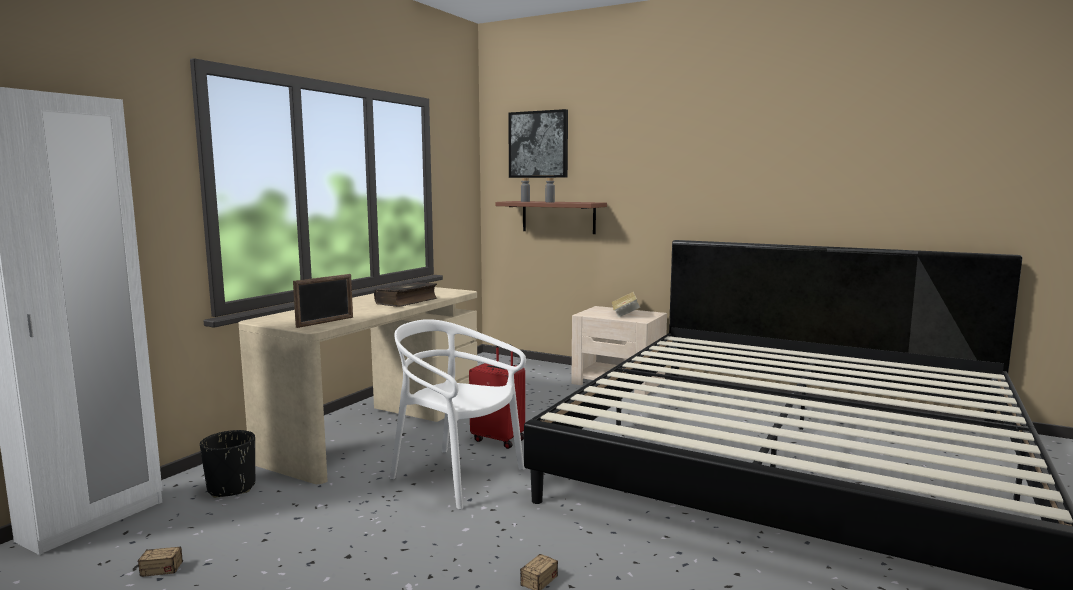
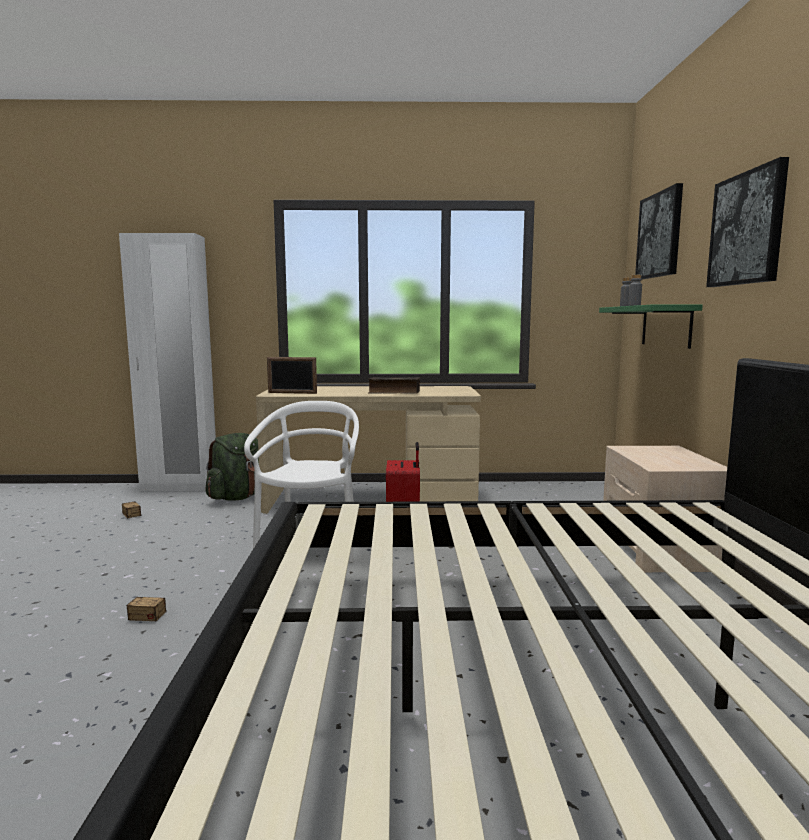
camera: 60 degrees right, 0 degrees up
(231, 488) = (238, 497): black planter -> green backpack
(558, 217) = (666, 326): brown shelf -> green shelf
(625, 314) = (670, 458): book -> none
(652, 155) = (747, 229): none -> picture

